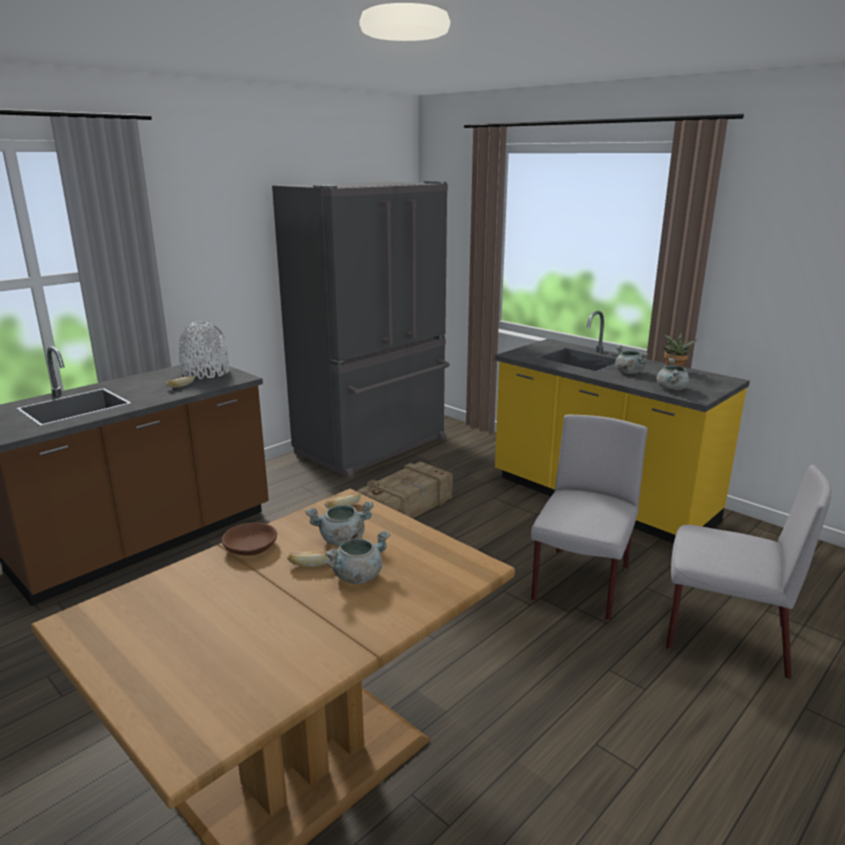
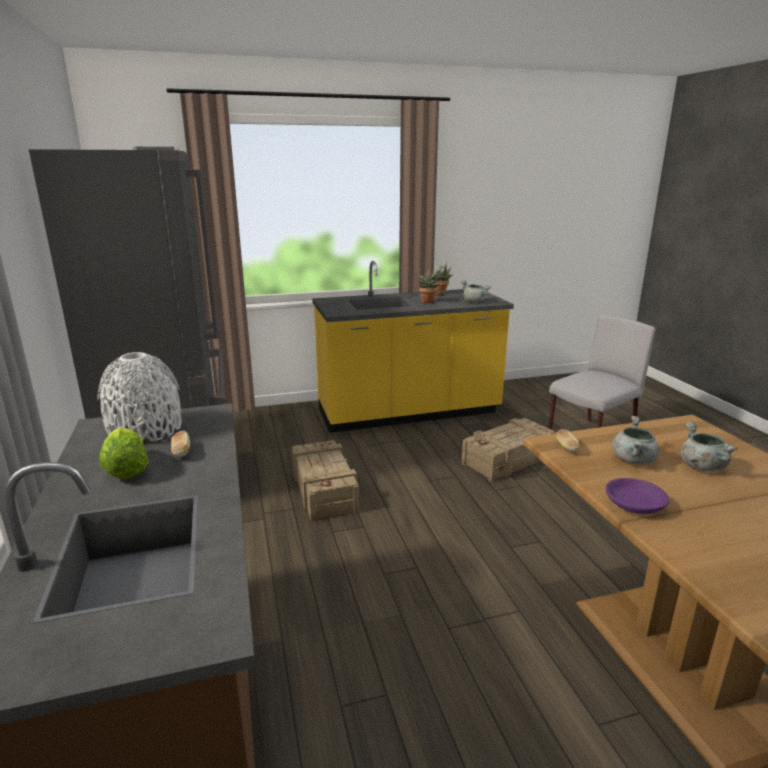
camera: 60 degrees left, 0 degrees up
(152, 383) = (126, 470): none -> lettuce
(250, 547) = (635, 504): brown bowl -> purple bowl
(311, 565) = (678, 481): bread -> none
(580, 585) = (509, 459): grey chair -> crate
(628, 372) = (428, 301): grey cooking pot -> potted plant

